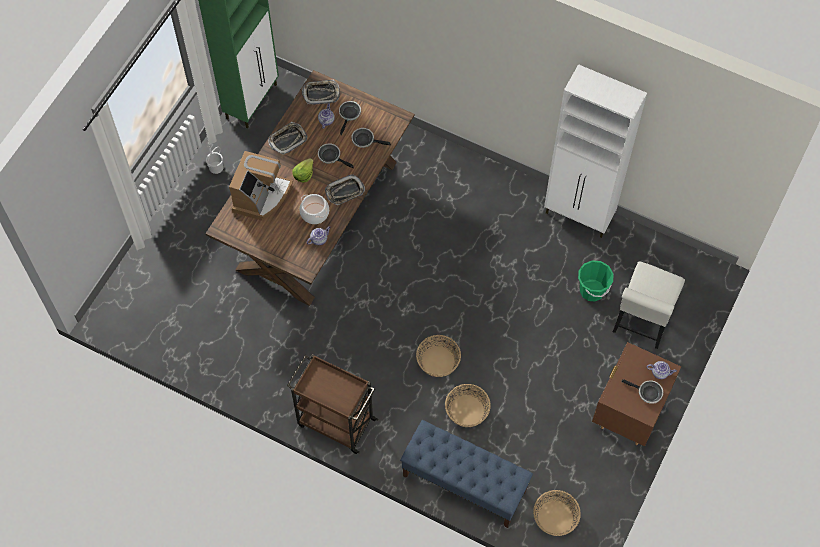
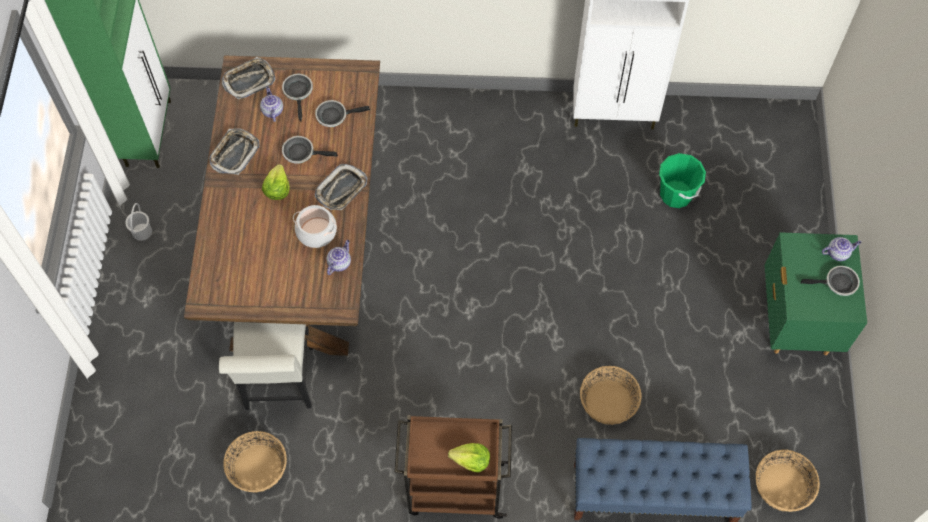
camera: 25 degrees left, 0 degrees up
(261, 196) = (236, 239): coffee machine -> none
(338, 400) = (471, 460): none -> lettuce
(438, 361) = (541, 356): basket -> basket (257, 468)
(628, 414) = (796, 322): brown nightstand -> green nightstand
(641, 324) = (752, 210): white chair -> white chair (279, 384)

